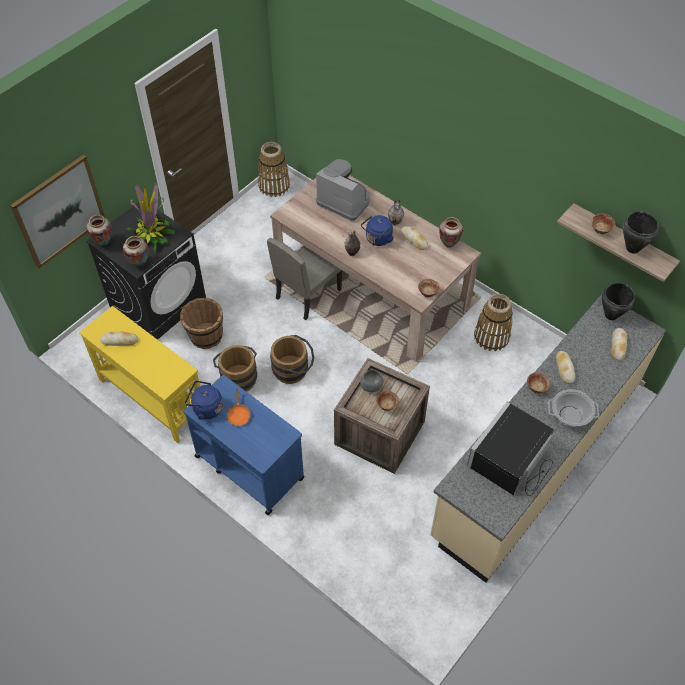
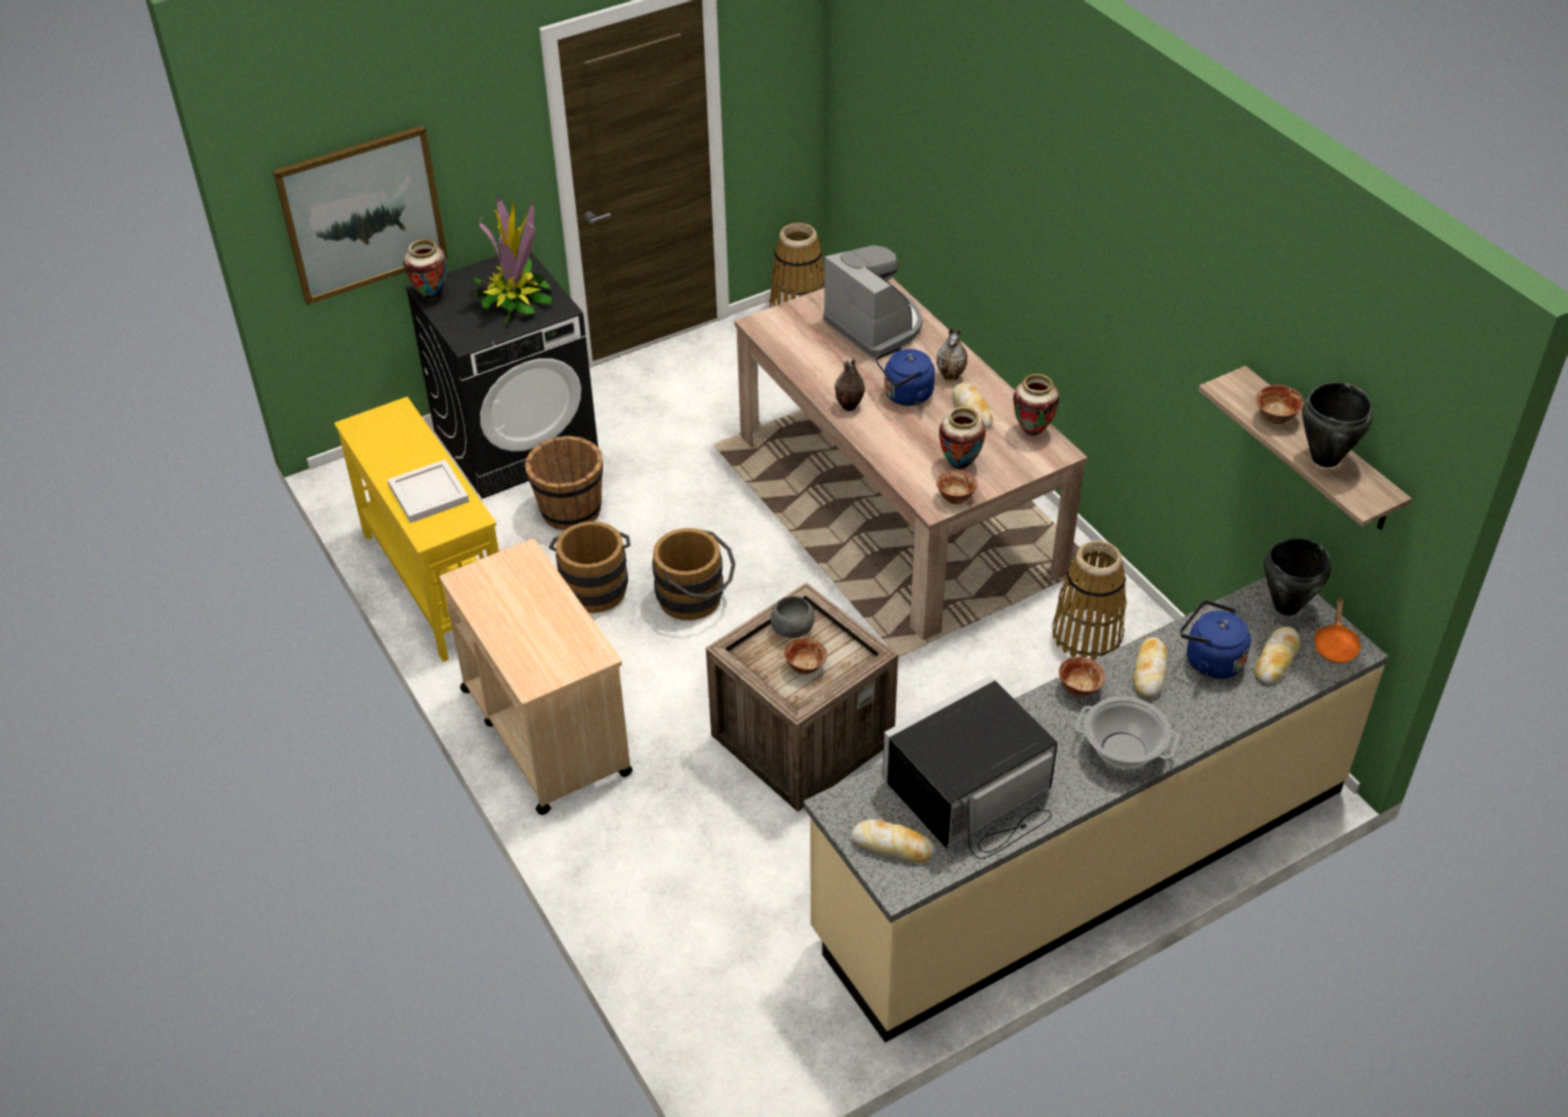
camera: 20 degrees right, 10 degrees down
(120, 341) = (392, 449): bread -> bread (893, 846)
(139, 264) = (472, 337): vase -> vase (959, 465)
(154, 362) = (430, 494): none -> white tray
(206, 408) = (478, 581): blue kettle -> blue kettle (1209, 660)
(238, 414) = (528, 604): orange frying pan -> orange frying pan (1335, 645)
(249, 466) = (545, 730): blue cart -> beige cart
(308, 293) = (778, 487): beige chair -> none

